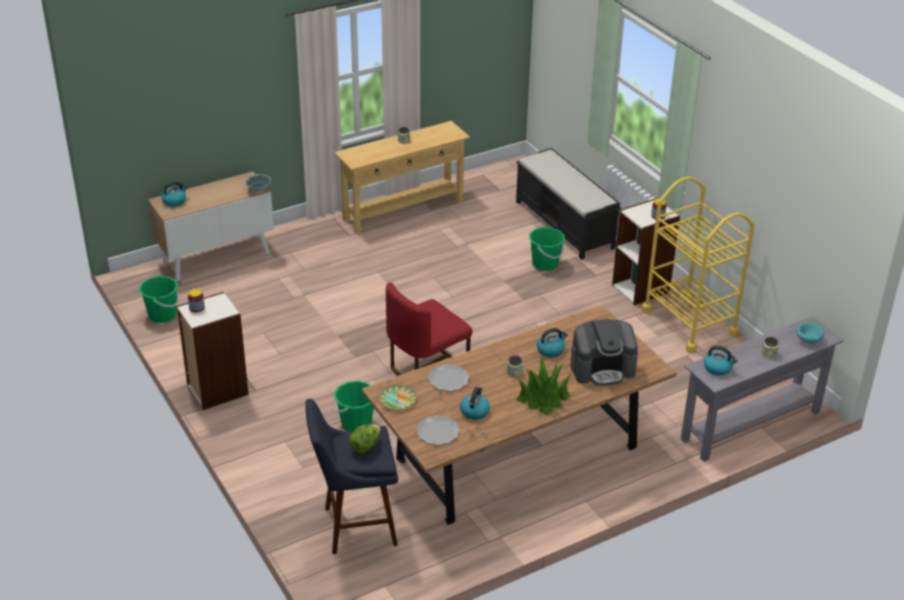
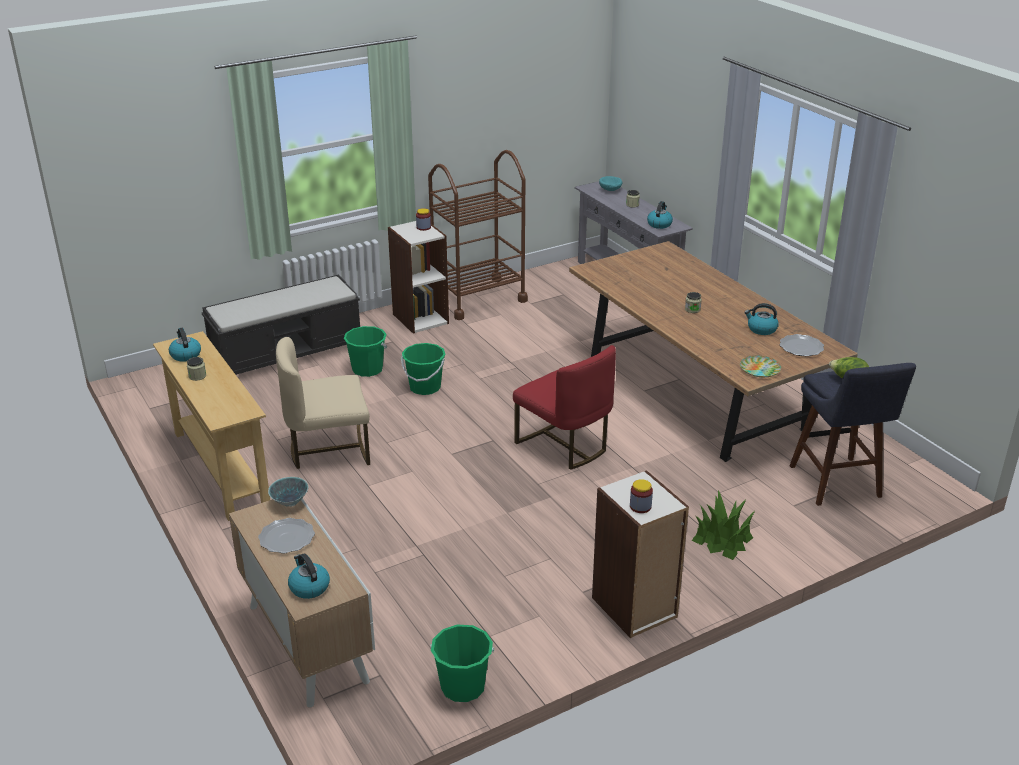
camera: 90 degrees left, 5 degrees down
(356, 423) = (674, 490): green bucket -> green bucket (425, 387)
(425, 252) = (329, 450): none -> beige chair
(448, 379) = (716, 342): plate -> plate (287, 538)
(543, 397) = (726, 297): potted plant -> potted plant (722, 539)
(550, 350) = (651, 292): kettle -> kettle (185, 355)
(602, 368) = (674, 270): coffee machine -> none
(689, 322) = (478, 298): yellow cart -> brown cart

